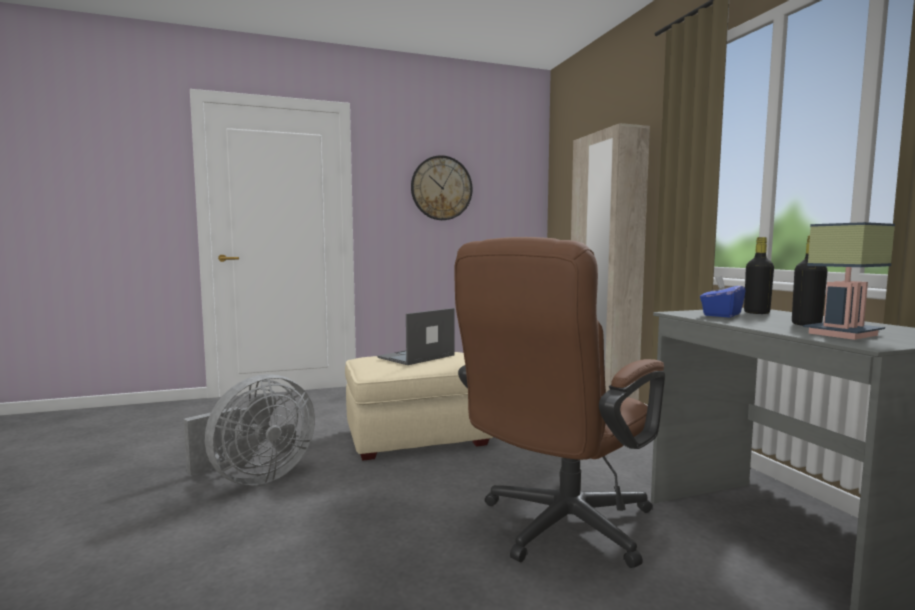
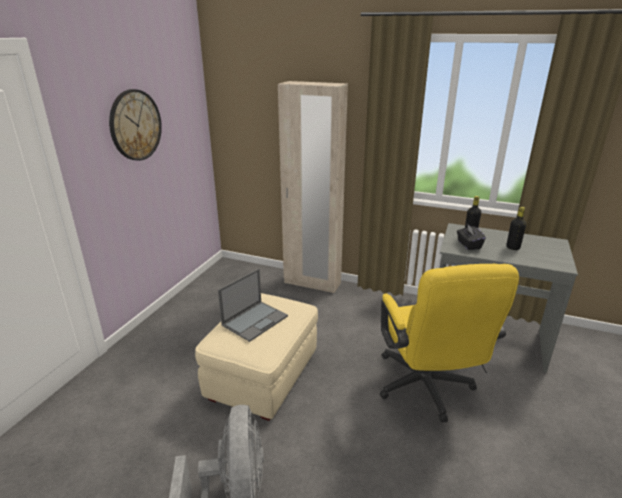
camera: 50 degrees left, 20 degrees up
(416, 356) = (255, 320): laptop -> laptop turned 135 degrees counterclockwise
(557, 528) = (426, 390): brown office chair -> yellow office chair
(721, 315) = (468, 245): blue tissue box -> black tissue box
(840, 333) = (539, 256): table lamp -> none

